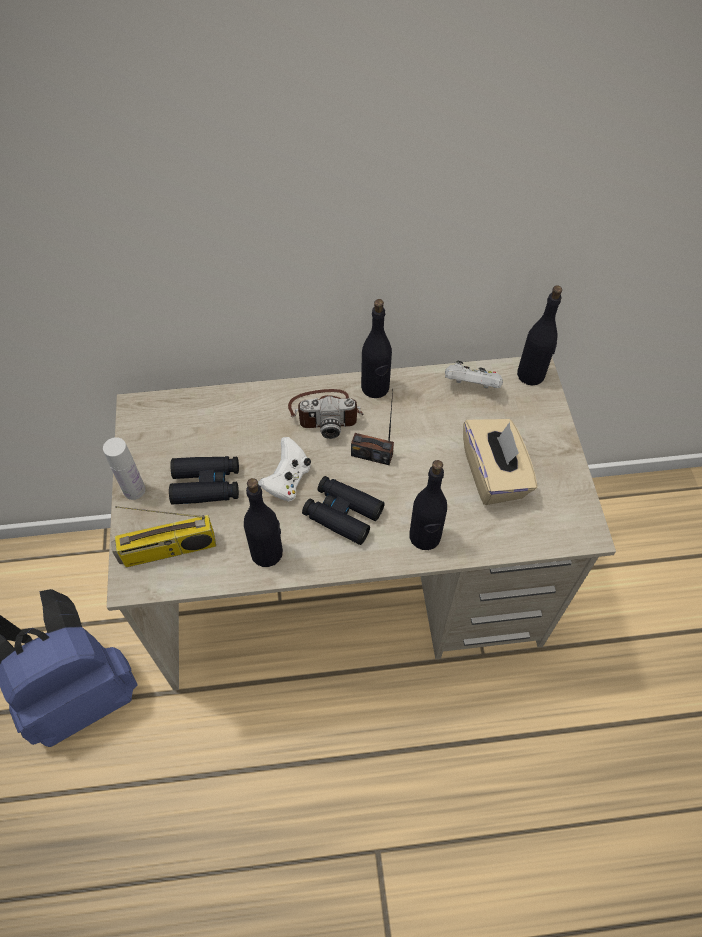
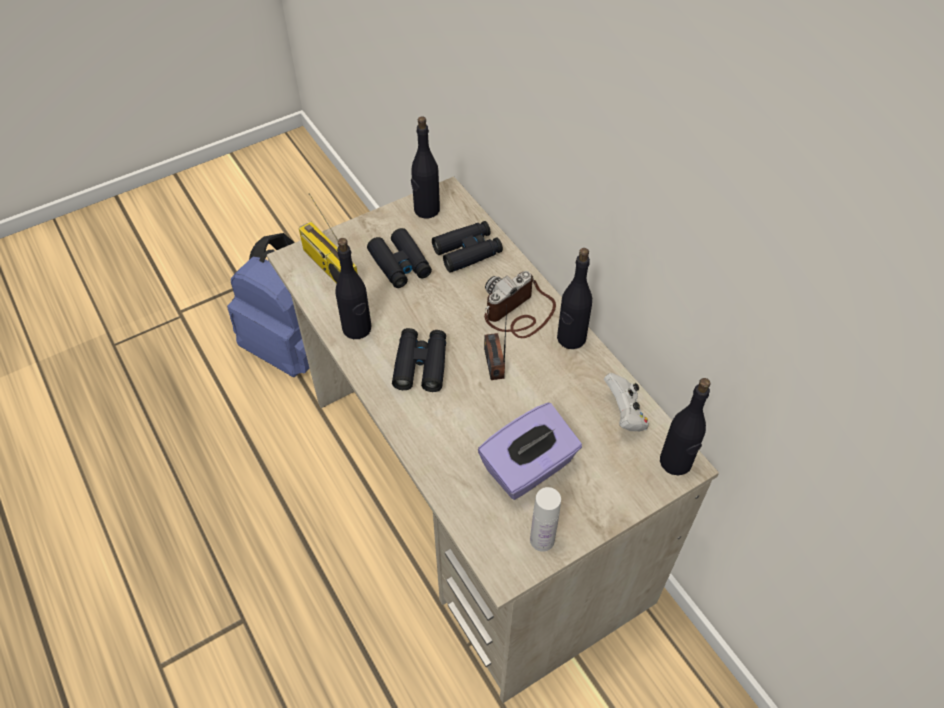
camera: 65 degrees right, 5 degrees down
(134, 490) = (371, 225): white bottle -> white bottle (542, 540)
(226, 422) = (467, 252): none -> black binoculars
(287, 480) = (433, 314): white game controller -> none
(325, 413) = (519, 313): camera -> camera turned 75 degrees clockwise
(425, 537) = (428, 434): black bottle -> black bottle (426, 210)
(494, 474) = (528, 468): beige tissue box -> purple tissue box

